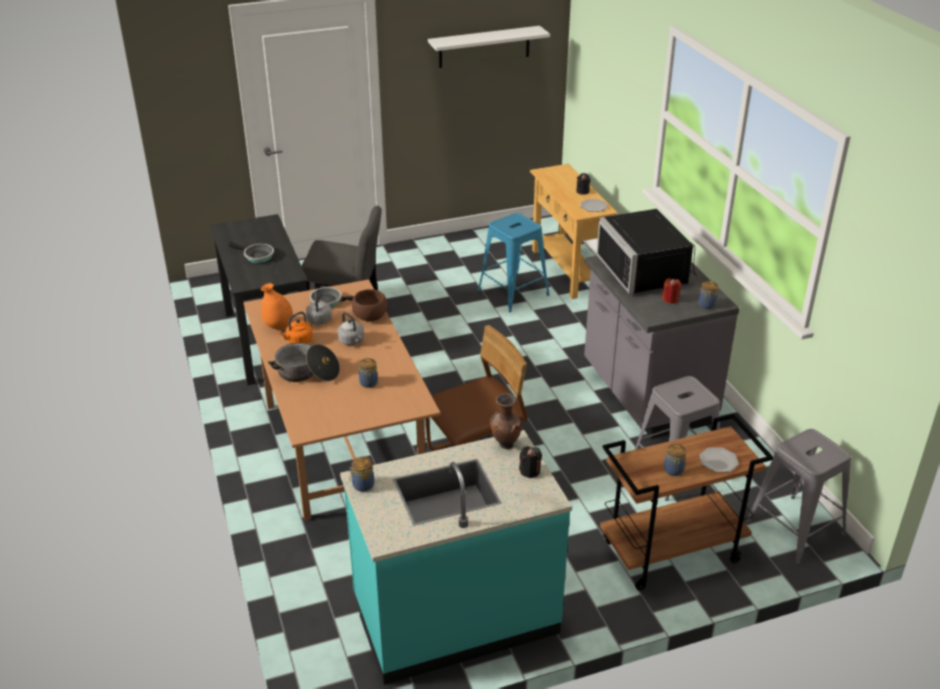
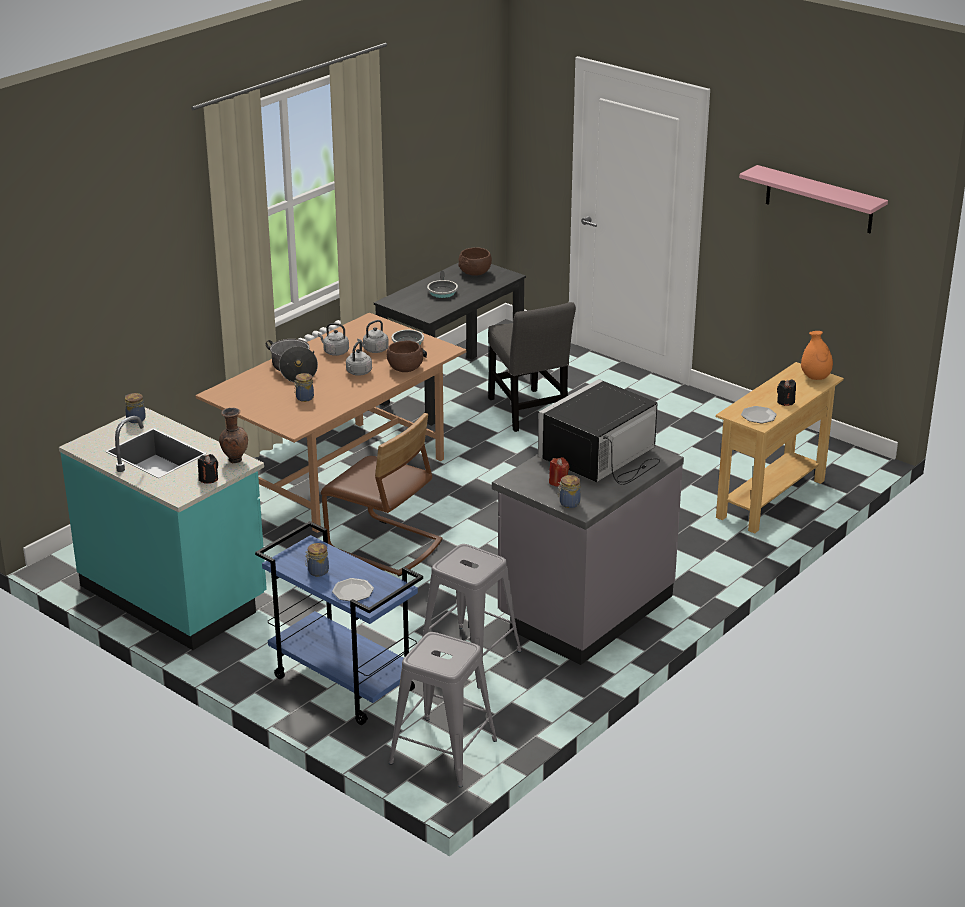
camera: 60 degrees right, 5 degrees down
(243, 232) = (475, 273): none -> brown bowl
(278, 326) = (348, 337): orange vase -> orange vase (815, 378)
(298, 341) = (334, 352): orange kettle -> grey kettle
(484, 47) = (819, 200): white shelf -> pink shelf
(513, 293) = (684, 481): blue stool -> none
(671, 553) = (342, 683): brown cart -> blue cart

